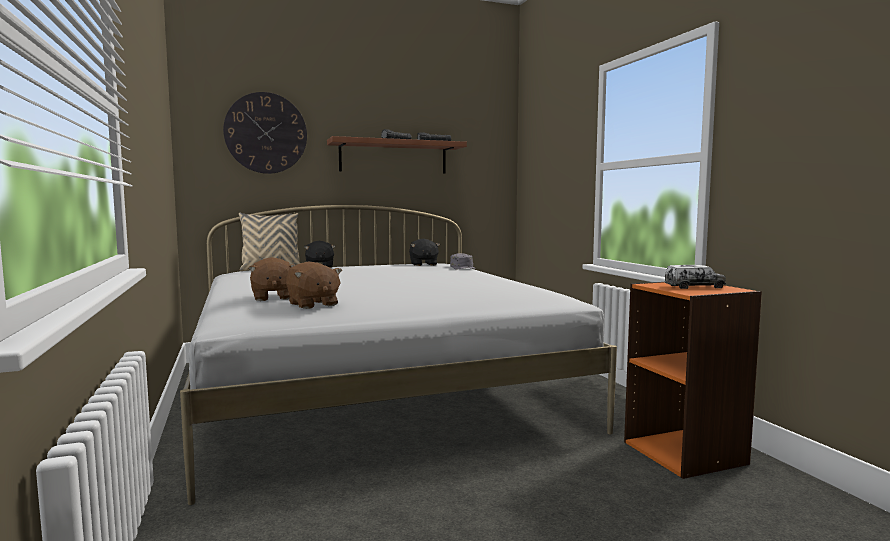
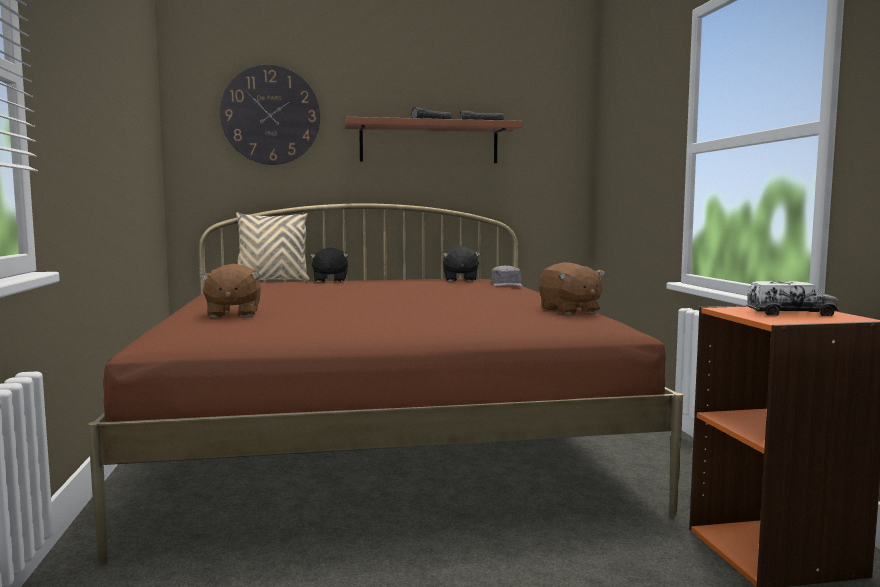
camera: 10 degrees right, 0 degrees up
(312, 304) = (271, 323): brown plush toy -> brown plush toy (569, 311)
(376, 391) = (381, 438): white bed -> brown bed

